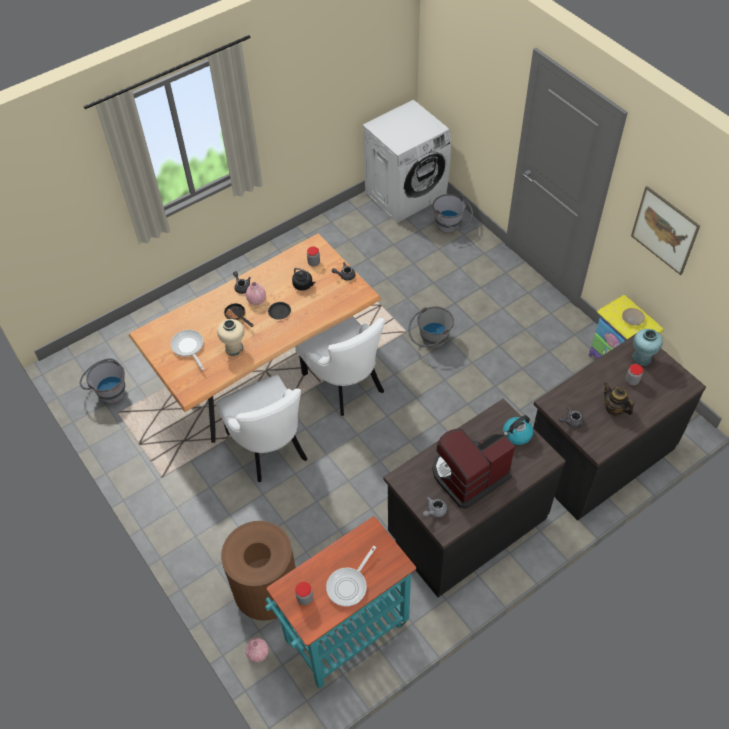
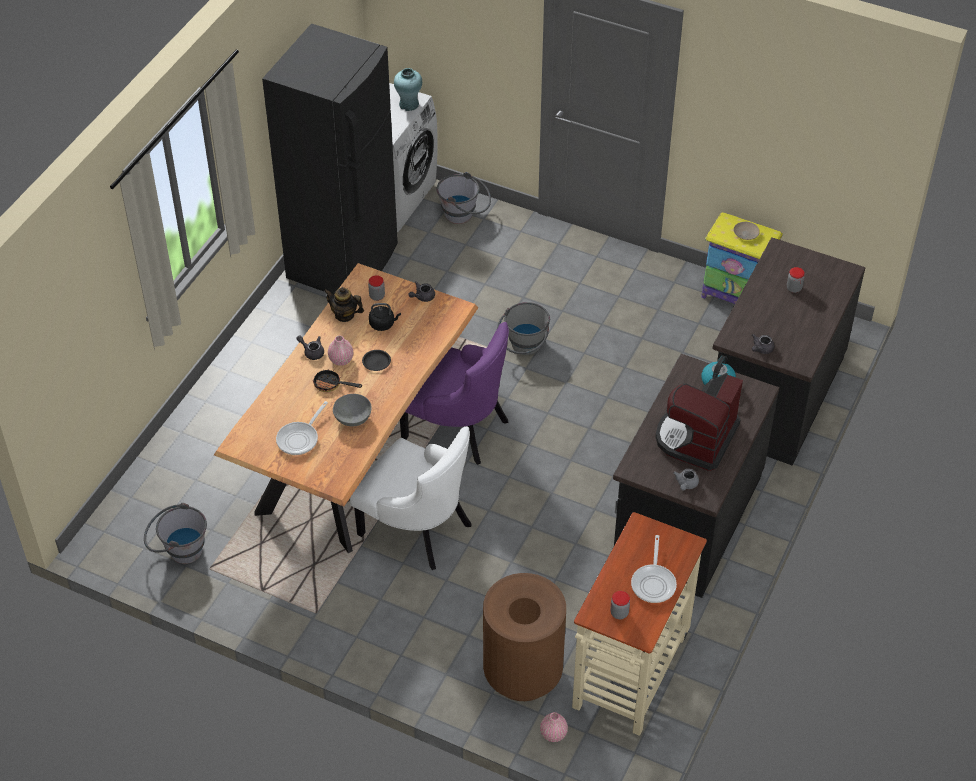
camera: 30 degrees left, 5 degrees down
(188, 348) = (300, 438): frying pan -> frying pan turned 90 degrees counterclockwise
(234, 348) = (353, 418): beige vase -> grey bowl
(343, 381) = (454, 428): white chair -> purple chair
(345, 633) = (630, 673): turquoise cart -> beige cart
(347, 230) = (343, 262): none -> black fridge
(614, 409) = (794, 321): teapot -> teapot (344, 315)
(641, 358) = (790, 263): turquoise vase -> turquoise vase (409, 104)
(664, 230) = (757, 122): picture -> none

